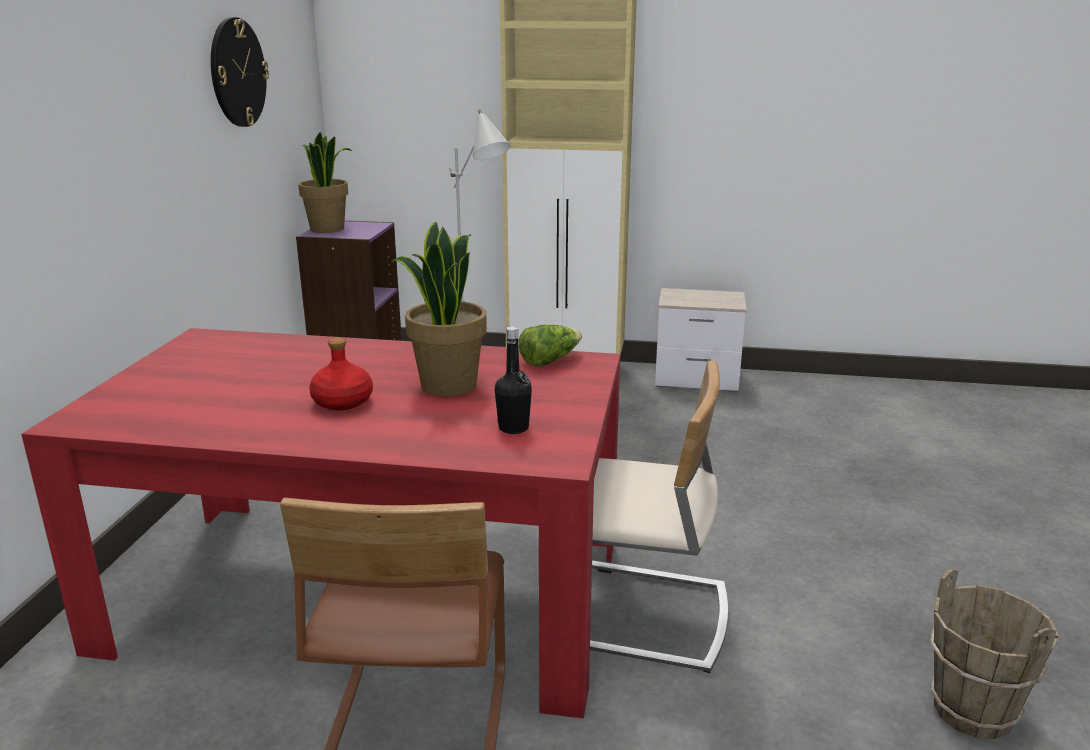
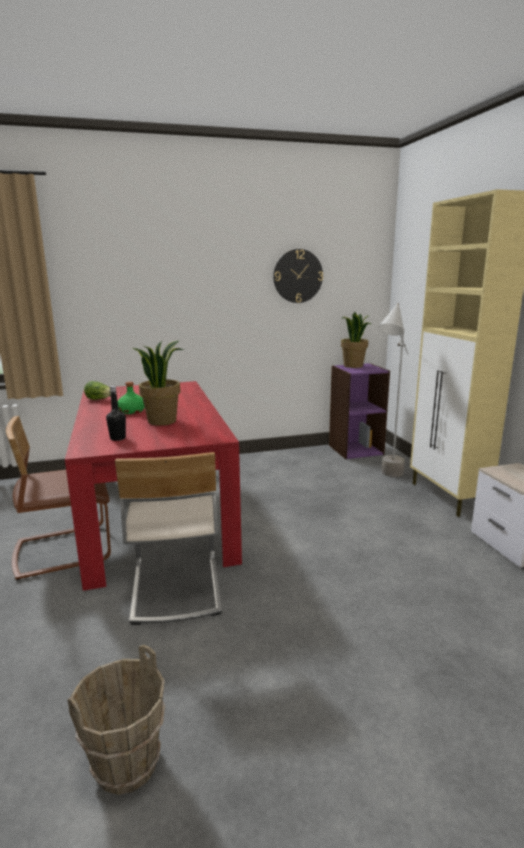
camera: 65 degrees right, 5 degrees down
(343, 402) = (131, 411): red bottle -> green bottle
(549, 360) = (211, 430): lettuce -> lettuce (100, 399)

